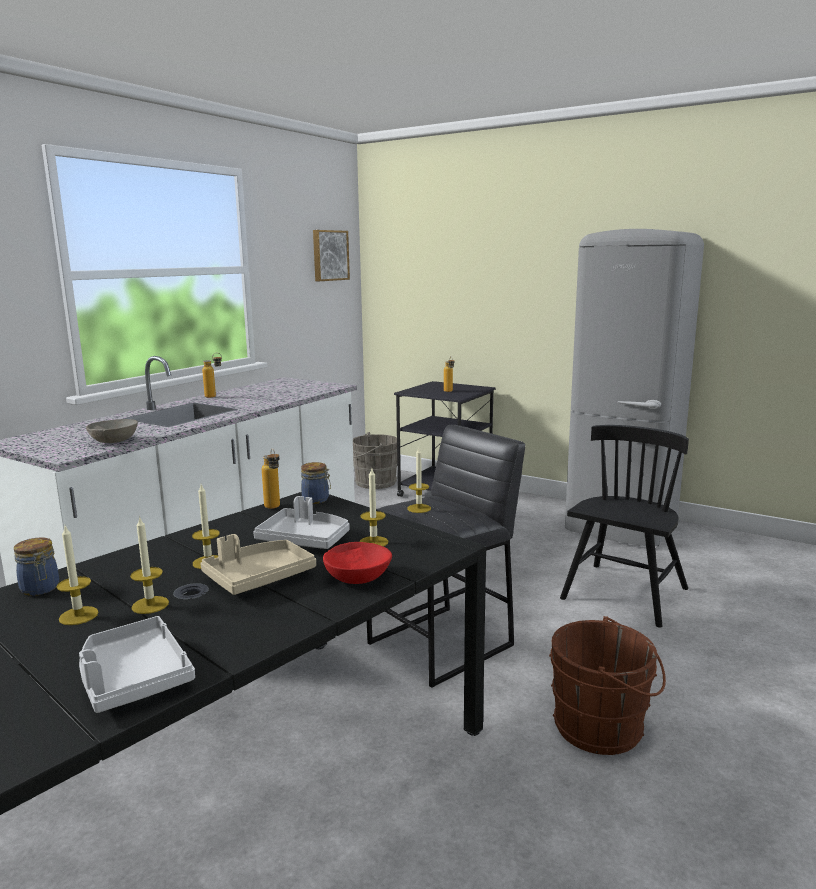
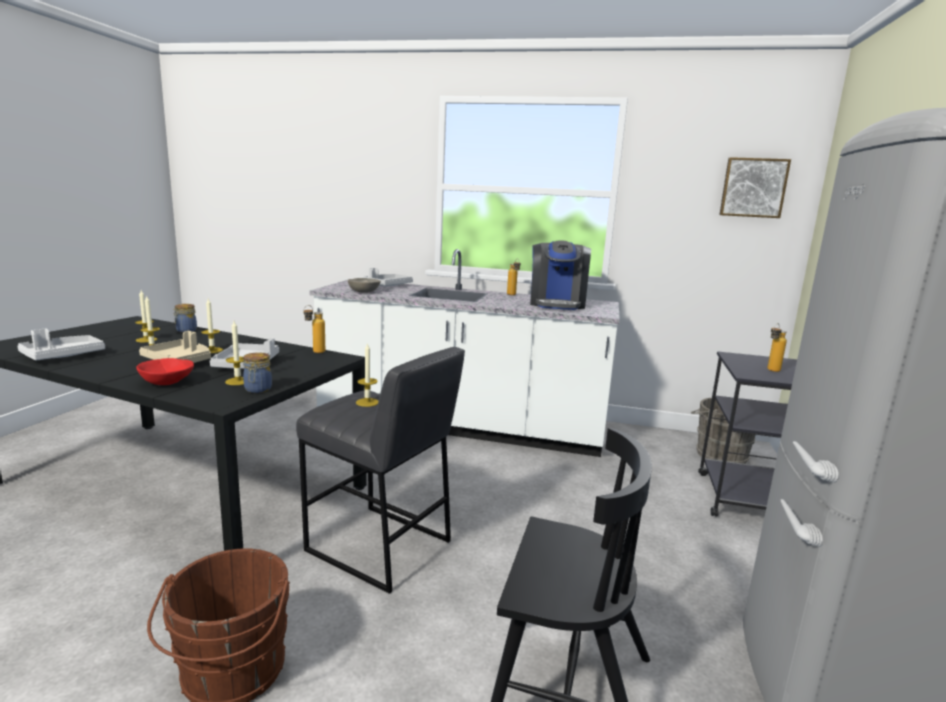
camera: 70 degrees right, 0 degrees up
(80, 430) = (387, 286): none -> grey tray
(278, 390) = (557, 304): none -> coffee machine
(316, 500) = (335, 360): jar -> jar (257, 389)

